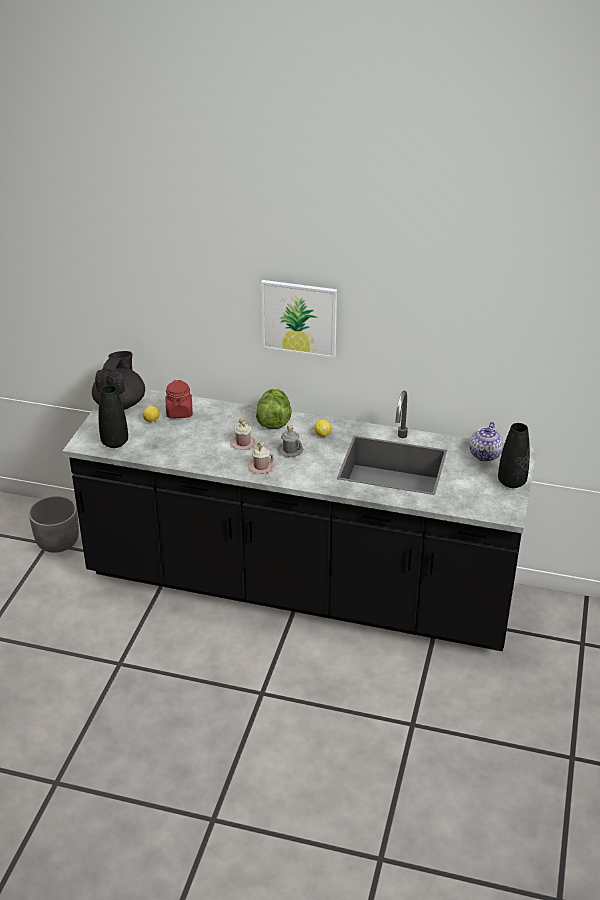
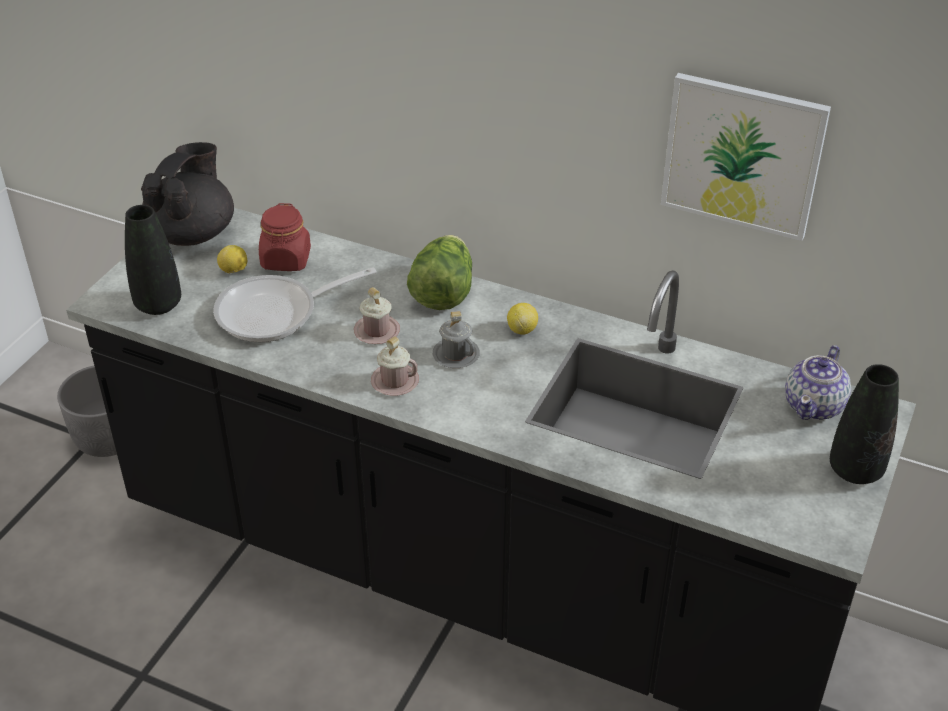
camera: 10 degrees right, 5 degrees up
(183, 440) = (276, 313): none -> frying pan
(299, 318) = (496, 115): picture -> picture (742, 155)

